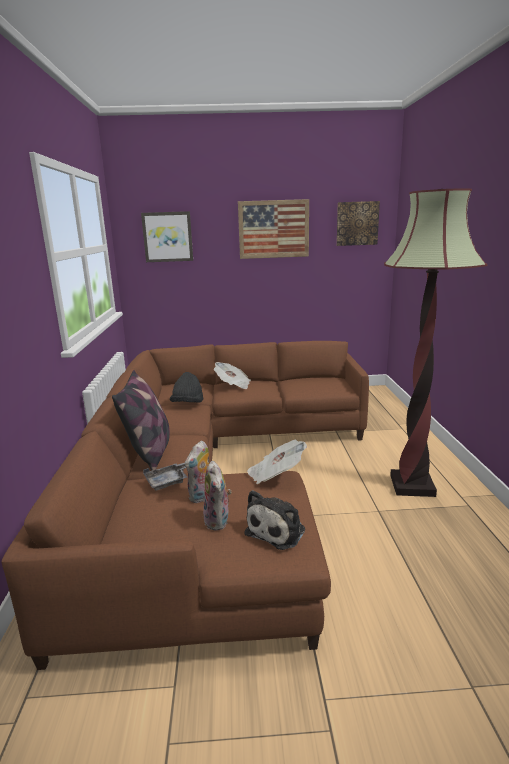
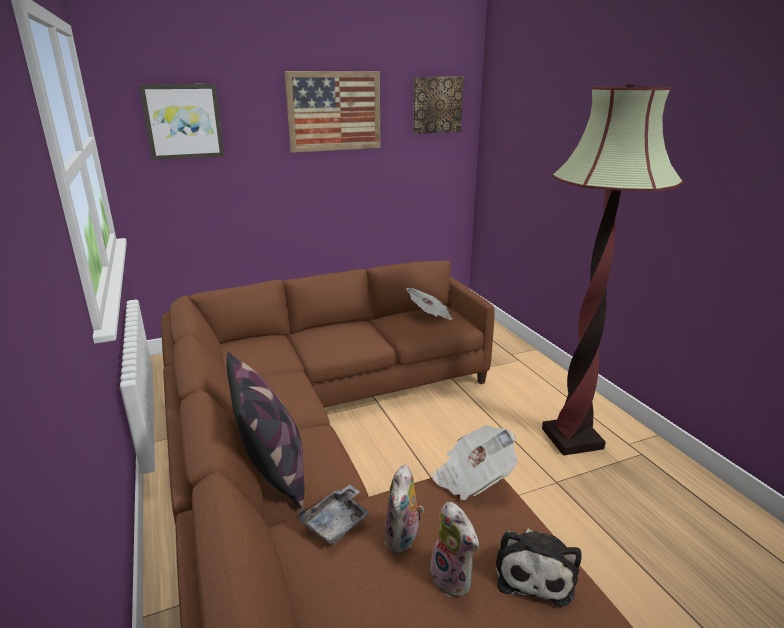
camera: 20 degrees left, 5 degrees up
(188, 404) = (276, 375): black hat -> none
(233, 385) = (320, 334): newspaper -> newspaper (429, 315)

